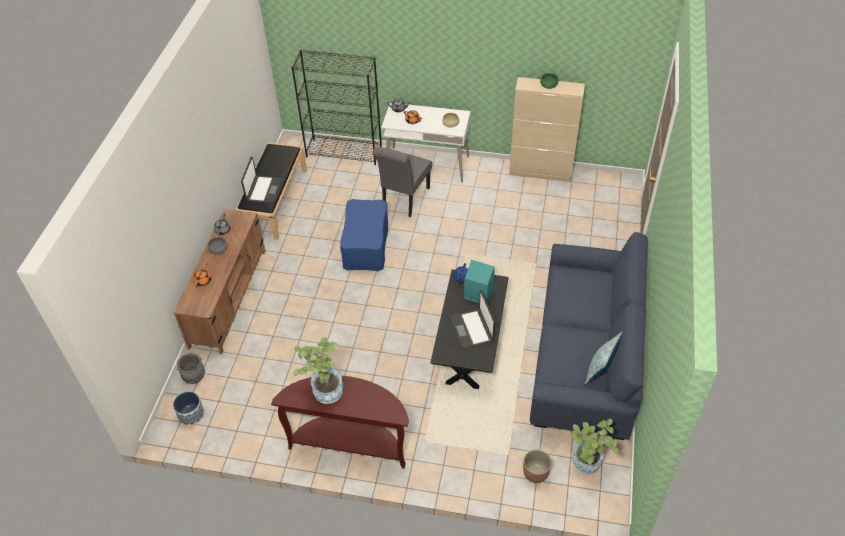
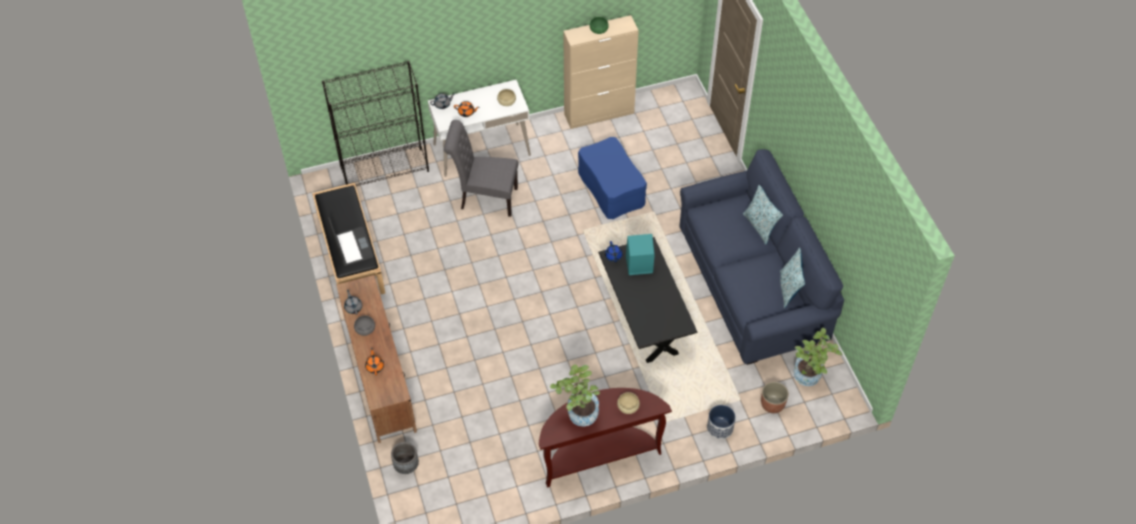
camera: 30 degrees left, 5 degrees up
(191, 415) = (432, 502): planter -> planter (720, 428)
(366, 245) = (480, 261): blue ottoman -> blue ottoman (611, 188)
(371, 403) = (628, 406): none -> beige bowl
(404, 200) = (485, 198): grey chair -> grey chair turned 105 degrees clockwise
(472, 329) = (655, 301): laptop -> none
(607, 304) = (760, 227): none -> pillow

